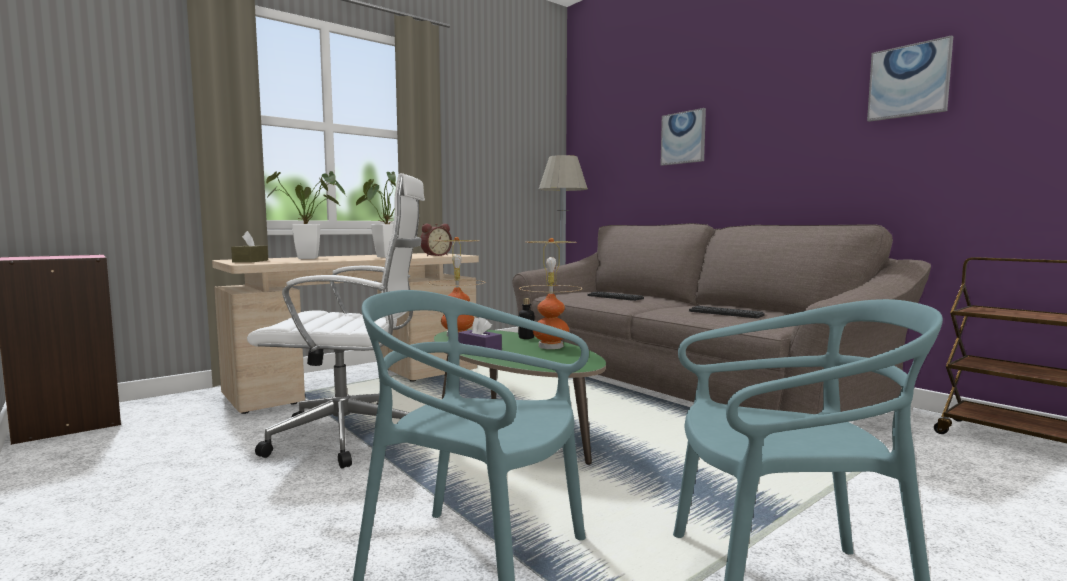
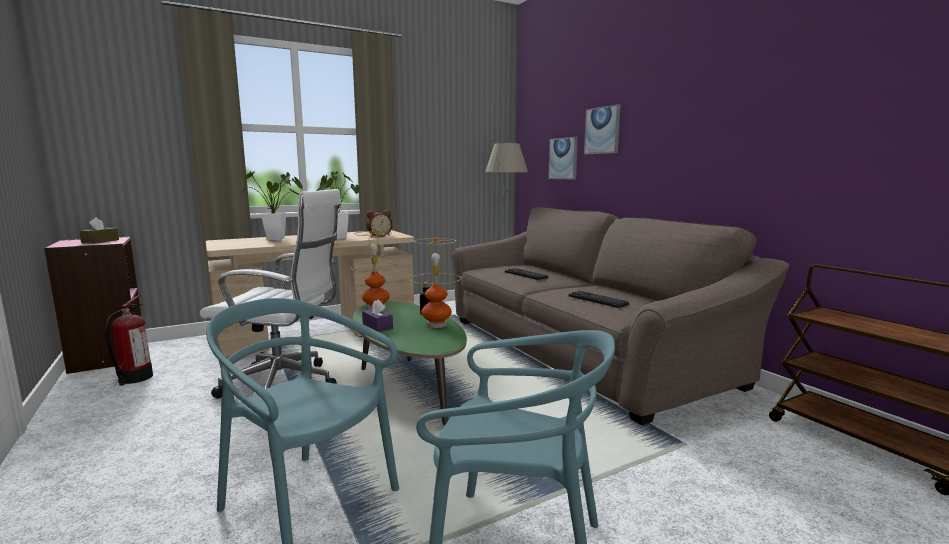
camera: 10 degrees right, 5 degrees up
(124, 443) = (134, 378): none -> fire extinguisher
(250, 261) = (228, 244): brown tissue box -> brown tissue box (100, 241)
(908, 81) = (784, 89): picture -> picture (563, 158)

